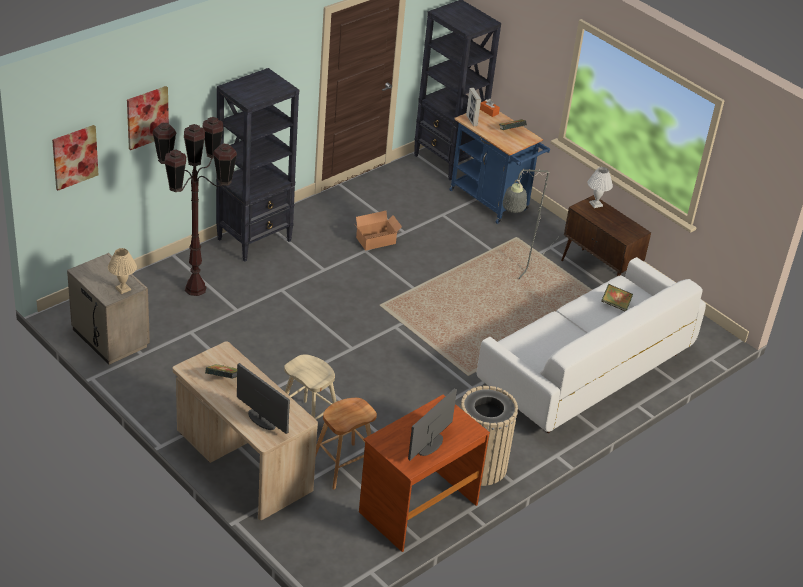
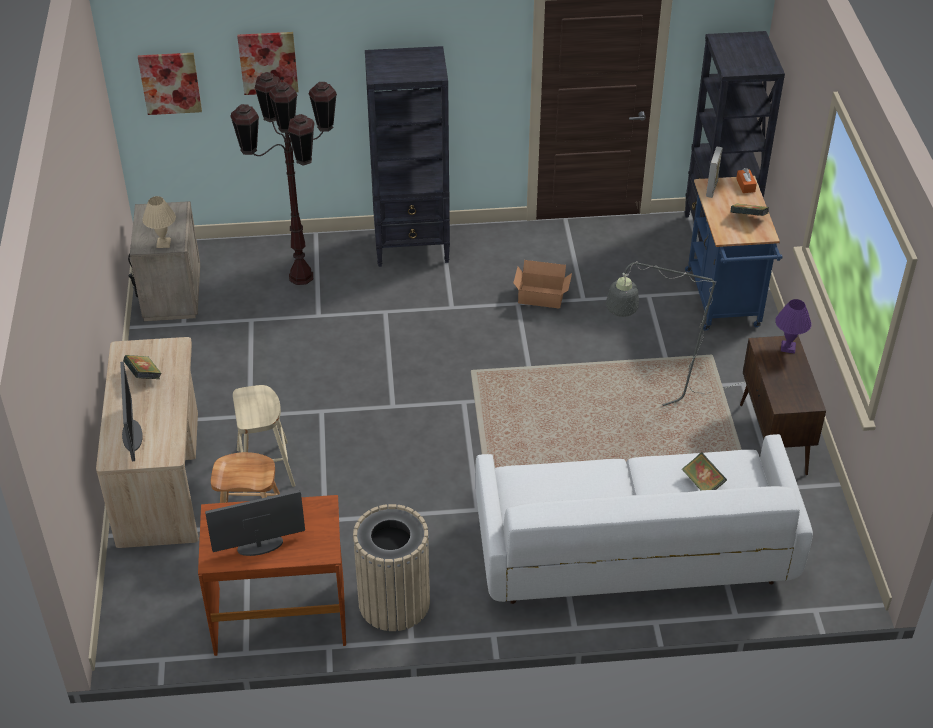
camera: 40 degrees right, 5 degrees up
(595, 204) = (787, 347): white table lamp -> purple table lamp

